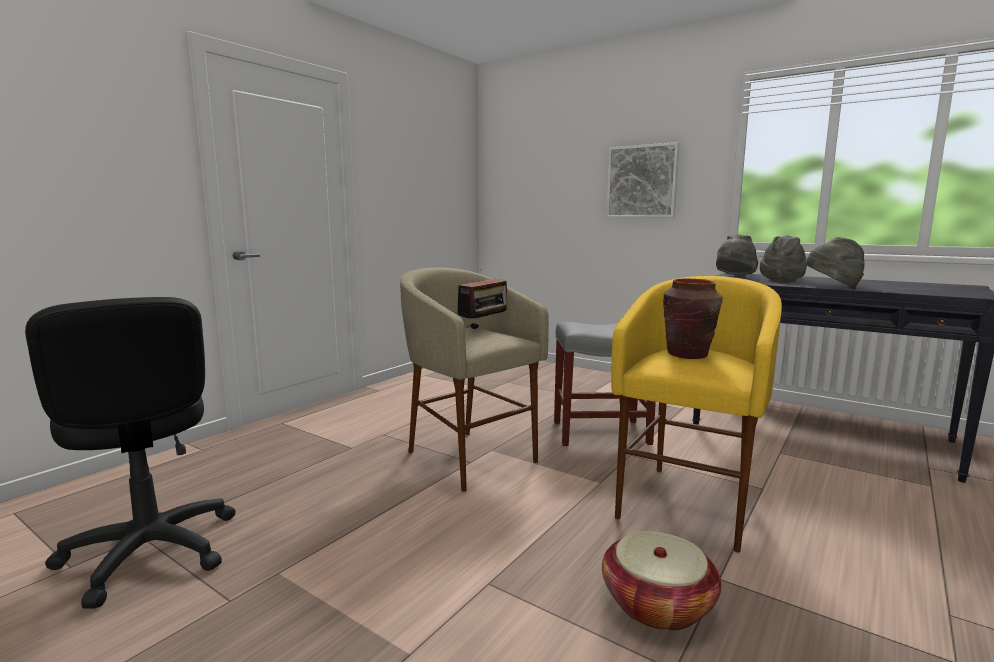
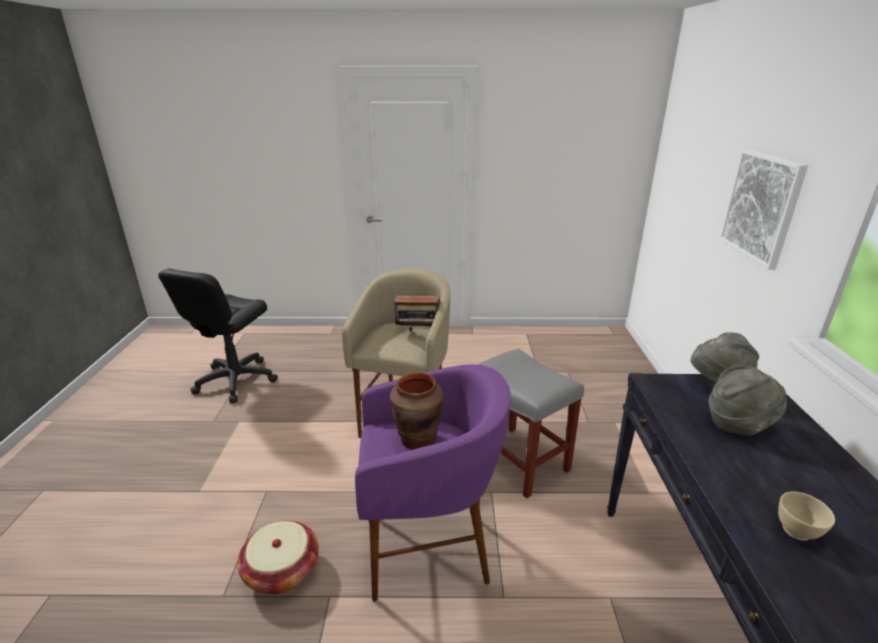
camera: 55 degrees right, 15 degrees up
(688, 504) = (429, 552): yellow stool -> purple stool
(832, 286) = (722, 471): grey hat -> none
(894, 288) = (797, 532): none -> beige bowl

